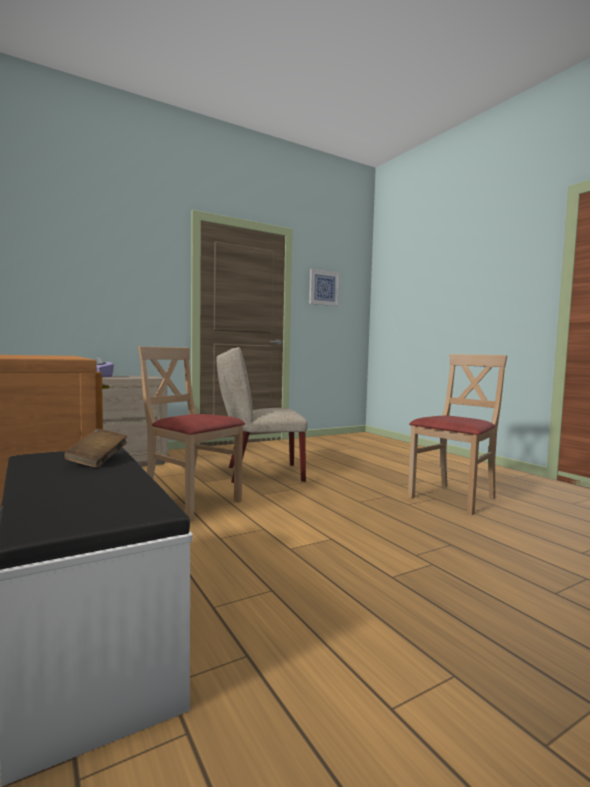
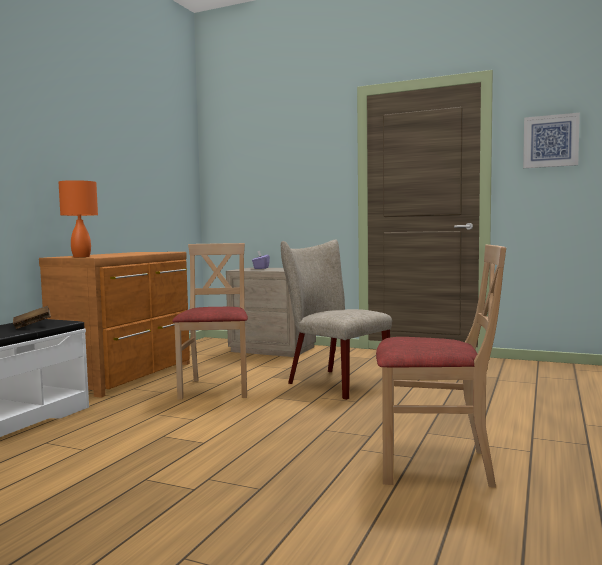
camera: 55 degrees right, 0 degrees up
(46, 358) = (80, 257): none -> orange table lamp

